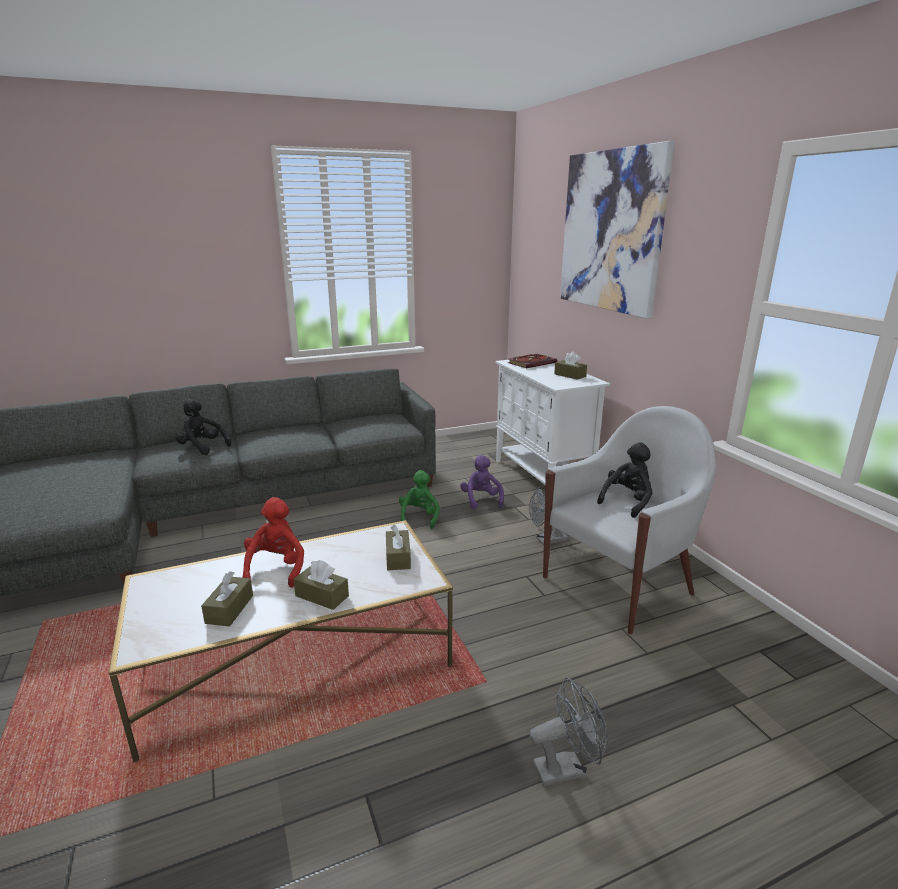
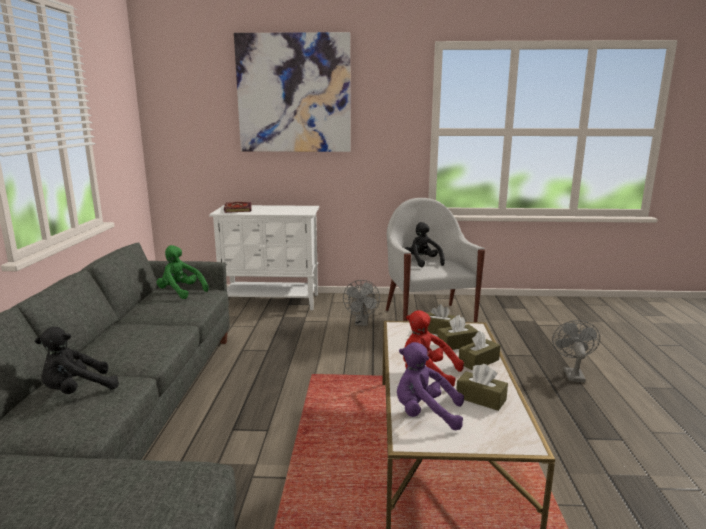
camera: 65 degrees left, 5 degrees down
(419, 517) = (275, 357): green plush toy -> green plush toy (180, 292)
(481, 500) = (278, 329): purple plush toy -> purple plush toy (425, 414)
(570, 375) = (287, 208): brown tissue box -> brown tissue box (457, 344)

